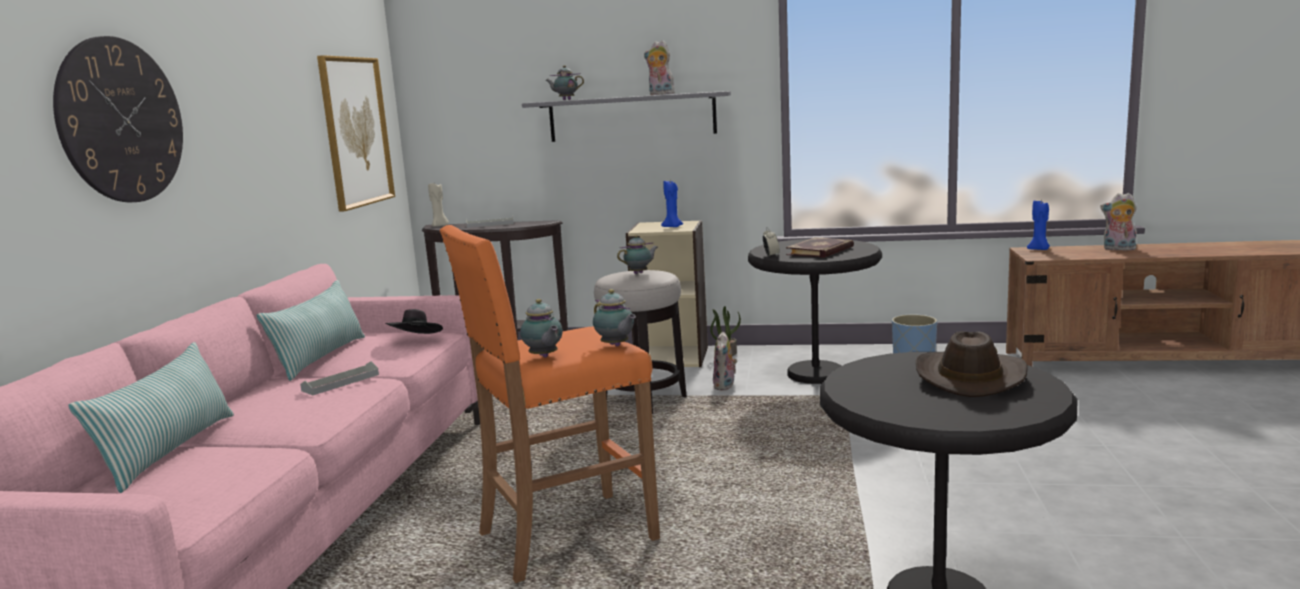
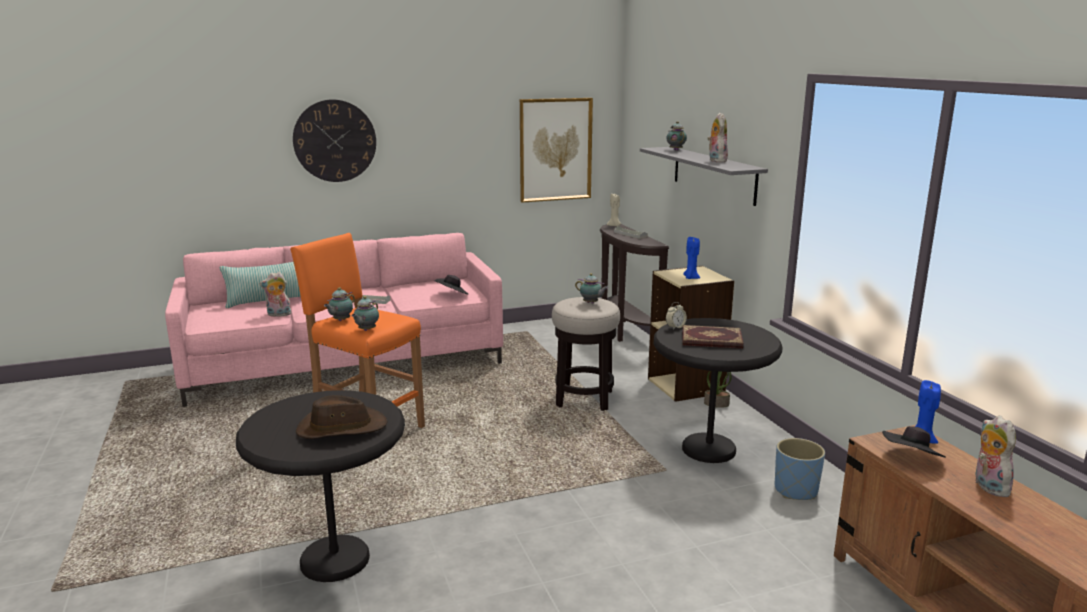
camera: 60 degrees right, 5 degrees up
(320, 357) = (409, 285): pillow -> none
(725, 386) = (641, 420): plush toy -> plush toy (278, 315)
(1071, 255) = (911, 459): none -> black hat

